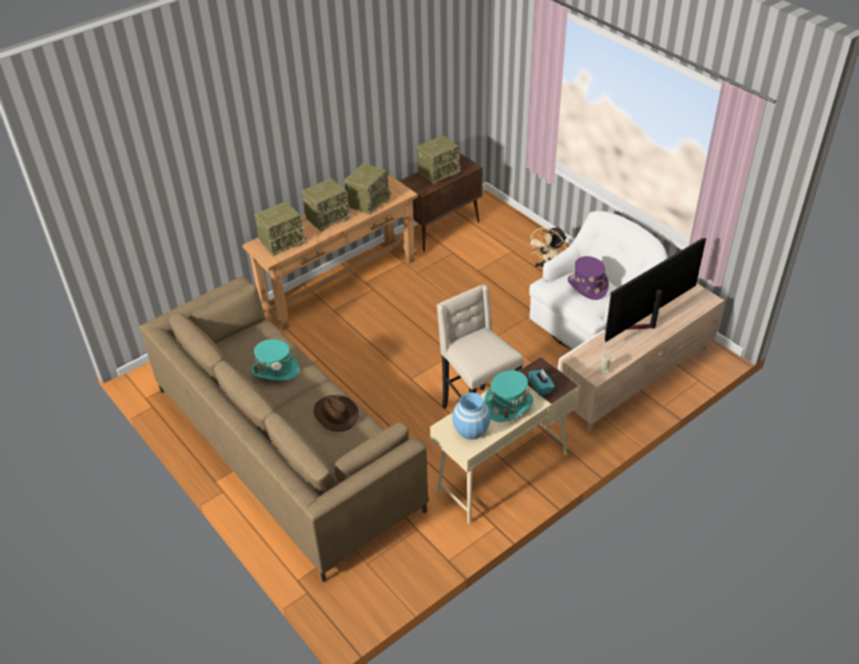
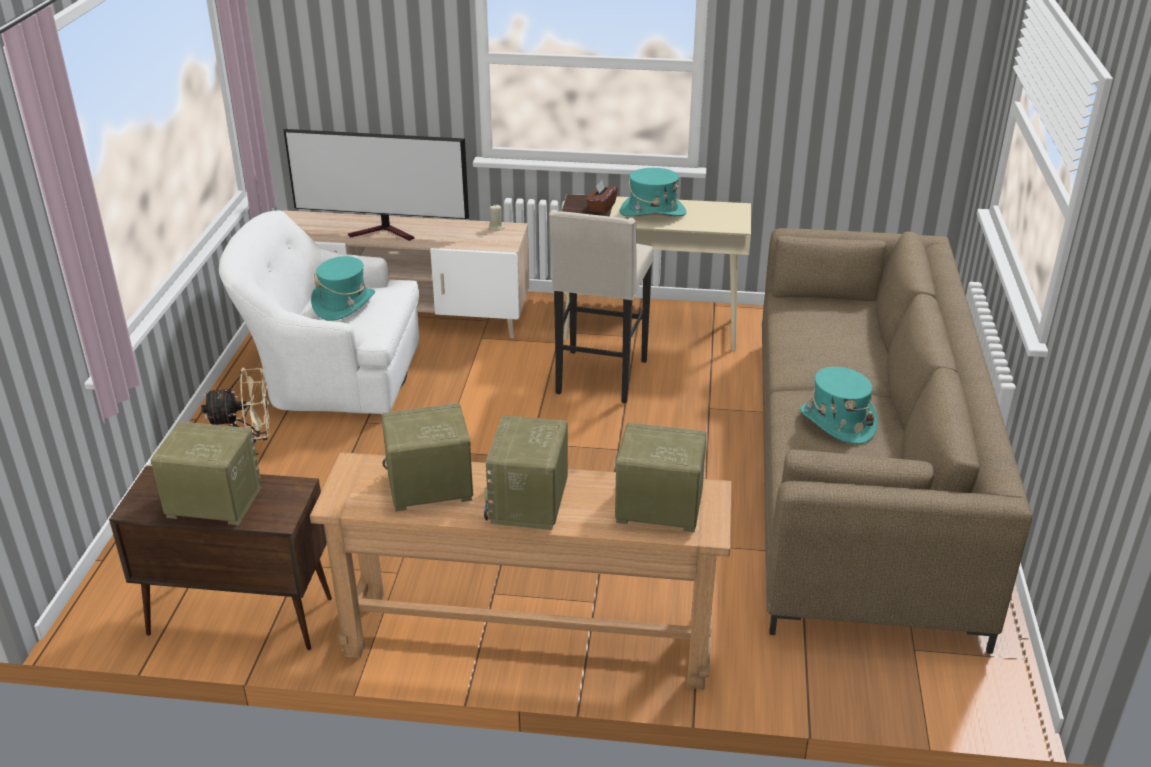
camera: 135 degrees left, 10 degrees down
(327, 217) = (529, 503): radio -> radio turned 90 degrees counterclockwise
(335, 414) = (811, 344): brown hat -> none
(471, 430) = (716, 214): blue vase -> none
(541, 387) = (601, 207): turquoise tissue box -> brown tissue box
(587, 286) = (344, 304): purple hat -> turquoise hat

